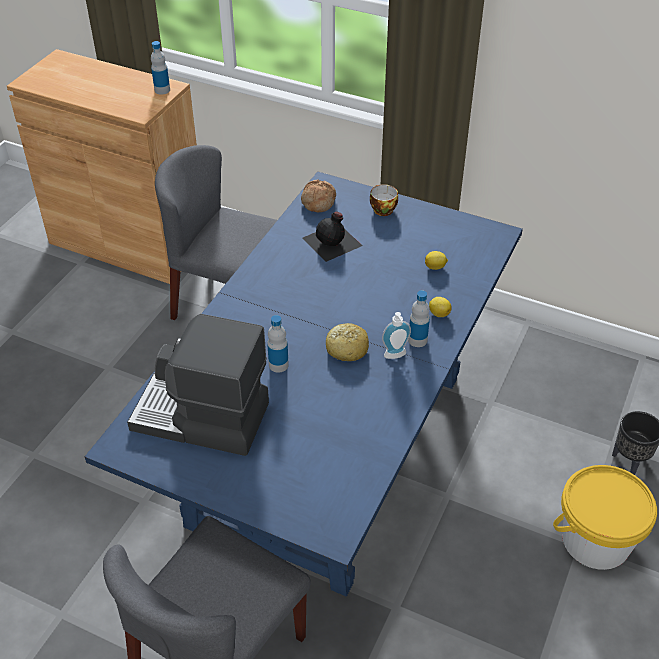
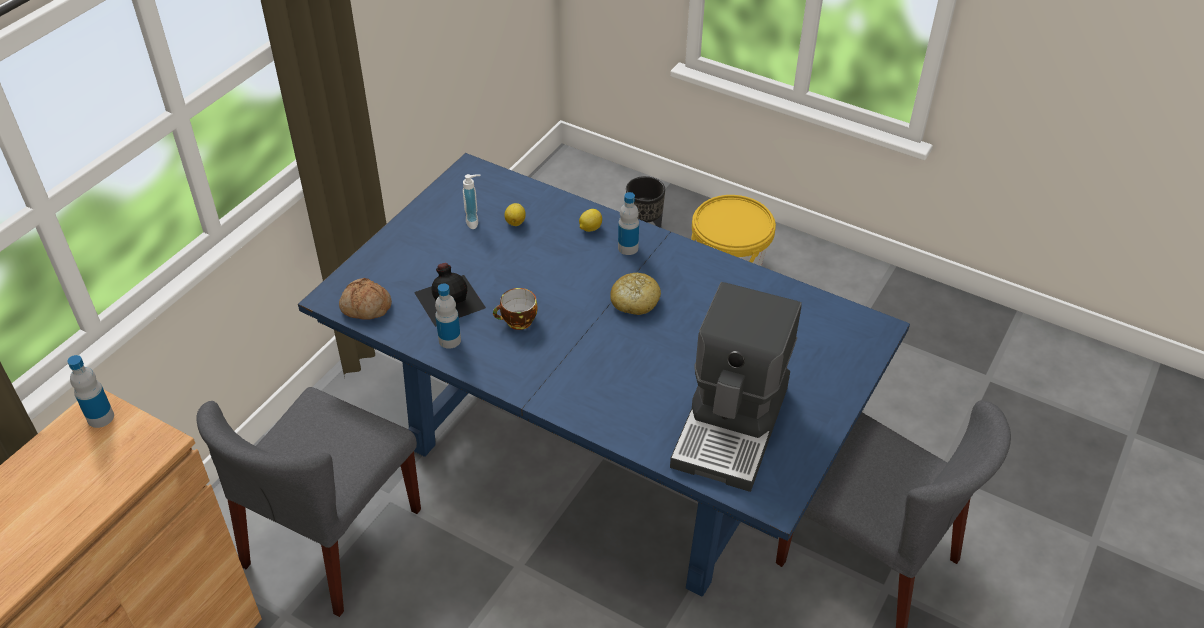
camera: 85 degrees left, 0 degrees up
(278, 365) = (655, 358): bottle -> bottle (449, 340)
(381, 209) = (399, 252): cup -> cup (517, 322)
(396, 356) = (650, 266): soap dispenser -> soap dispenser (475, 221)

